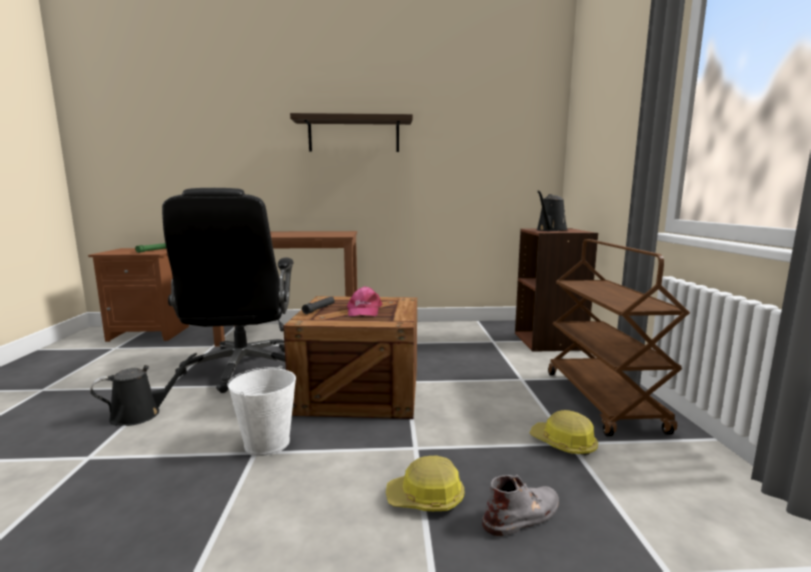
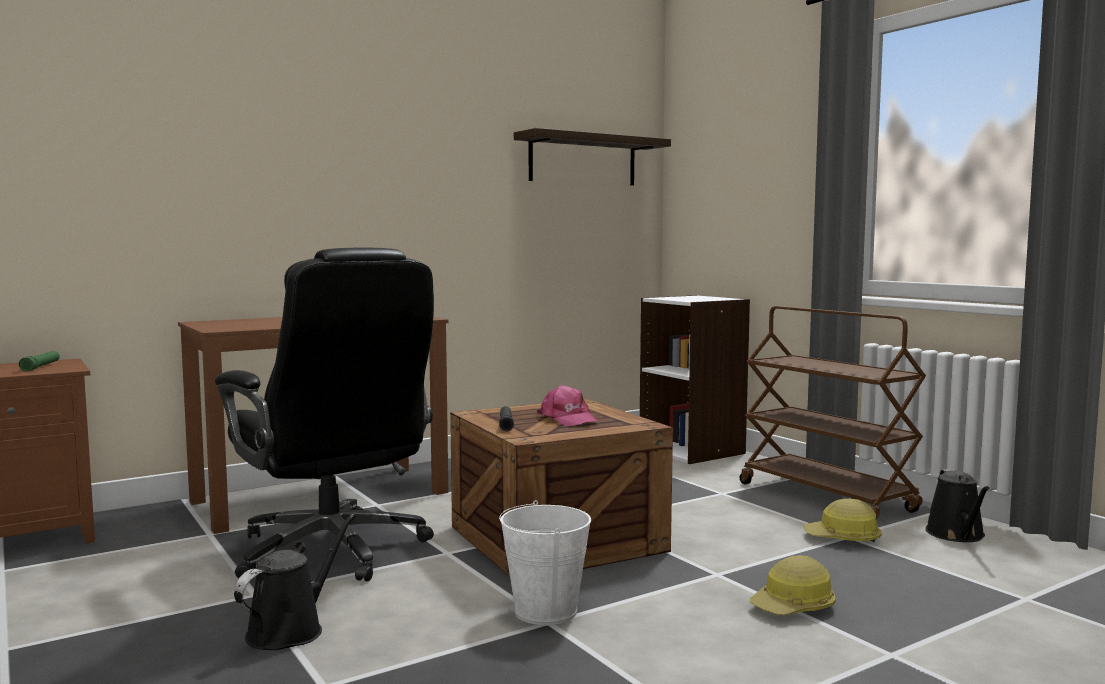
camera: 30 degrees left, 5 degrees down
(354, 135) = (393, 157): shelf -> shelf (583, 160)
(523, 514) = (886, 594): grey boot -> none
(550, 230) = (688, 298): black watering can -> black watering can (957, 535)
(550, 341) = (692, 450): brown bookcase -> white bookcase

